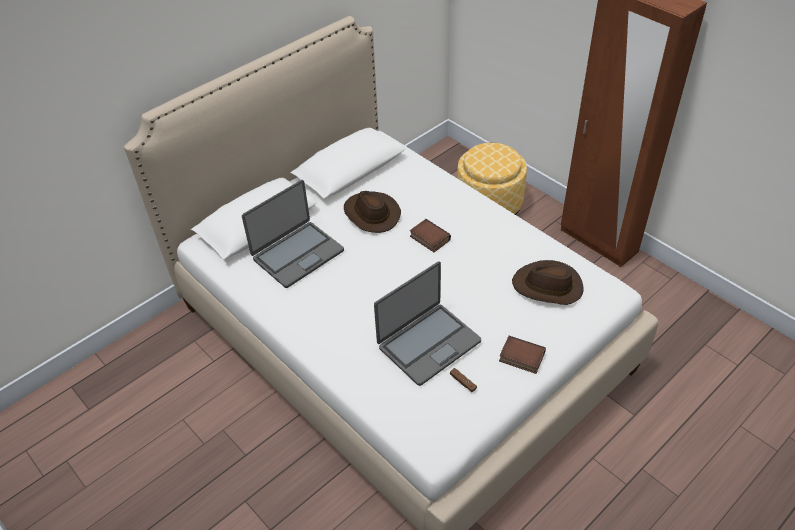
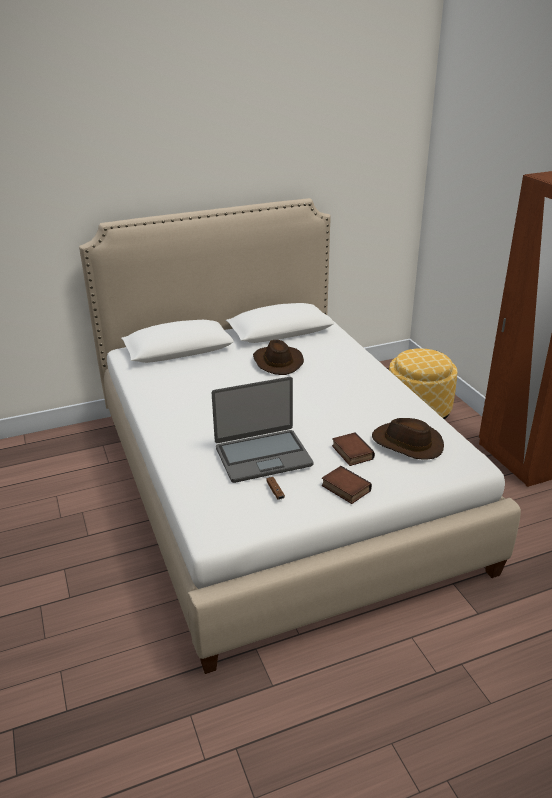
camera: 20 degrees right, 15 degrees down
(297, 254) = (195, 374): laptop -> none
(428, 238) = (316, 387): book -> book (351, 452)

